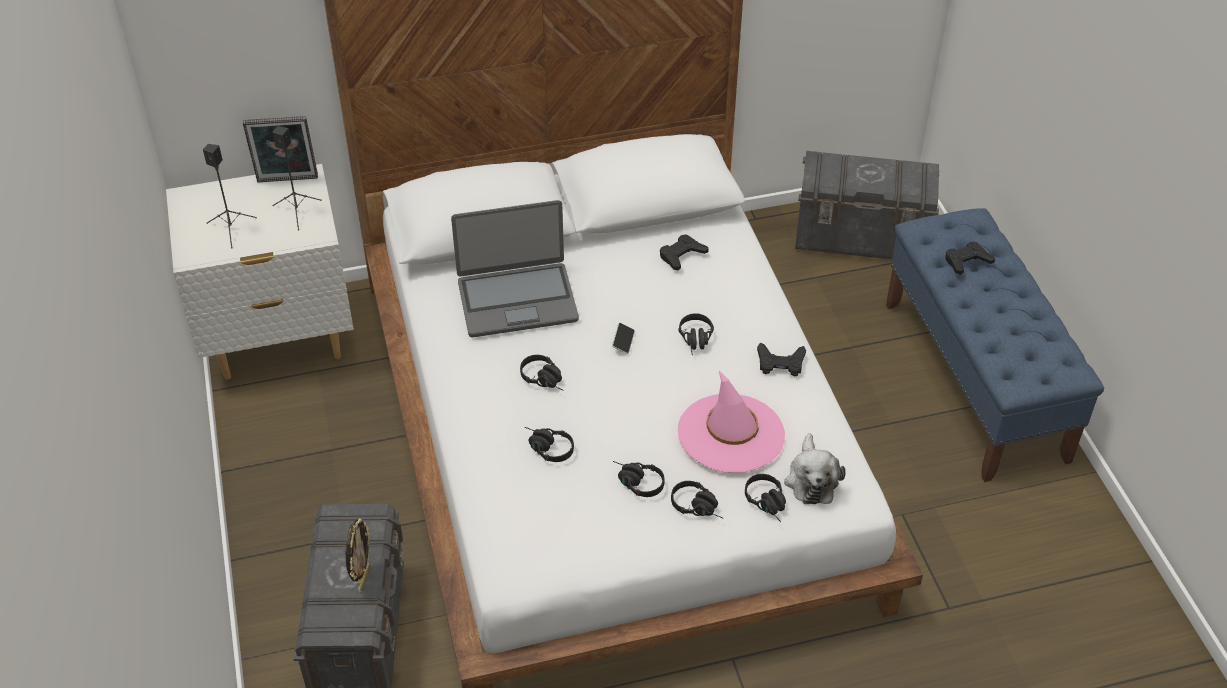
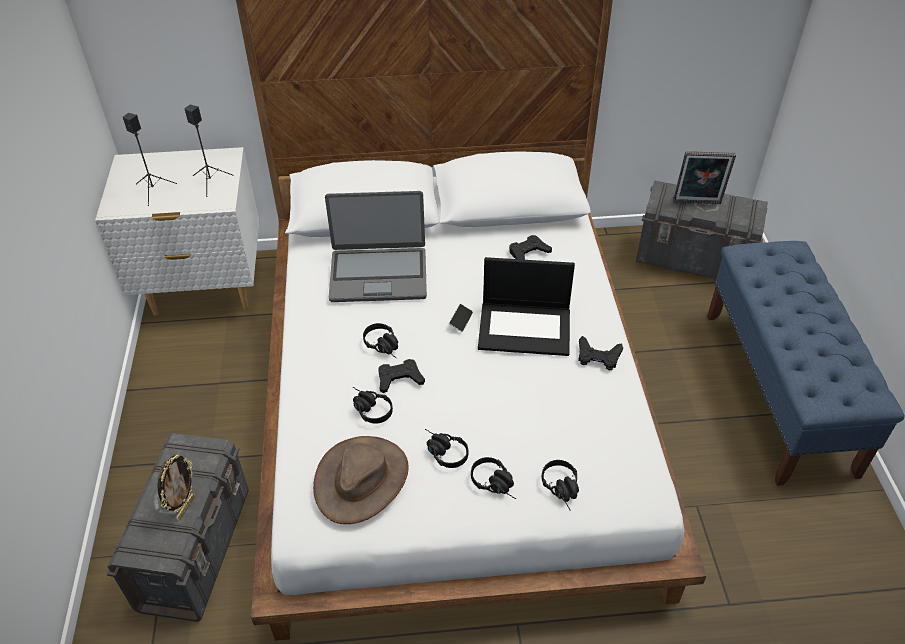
camera: 10 degrees right, 0 degrees up
(287, 181) = (211, 158): picture frame -> picture frame (697, 203)
(557, 521) = (361, 479): none -> brown hat
(696, 341) = (525, 328): black headphones -> laptop
(731, 433) = (540, 416): pink hat -> none
(811, 479) = (608, 470): plush toy -> none
(967, 261) = (784, 285): black game controller -> black game controller (399, 379)

